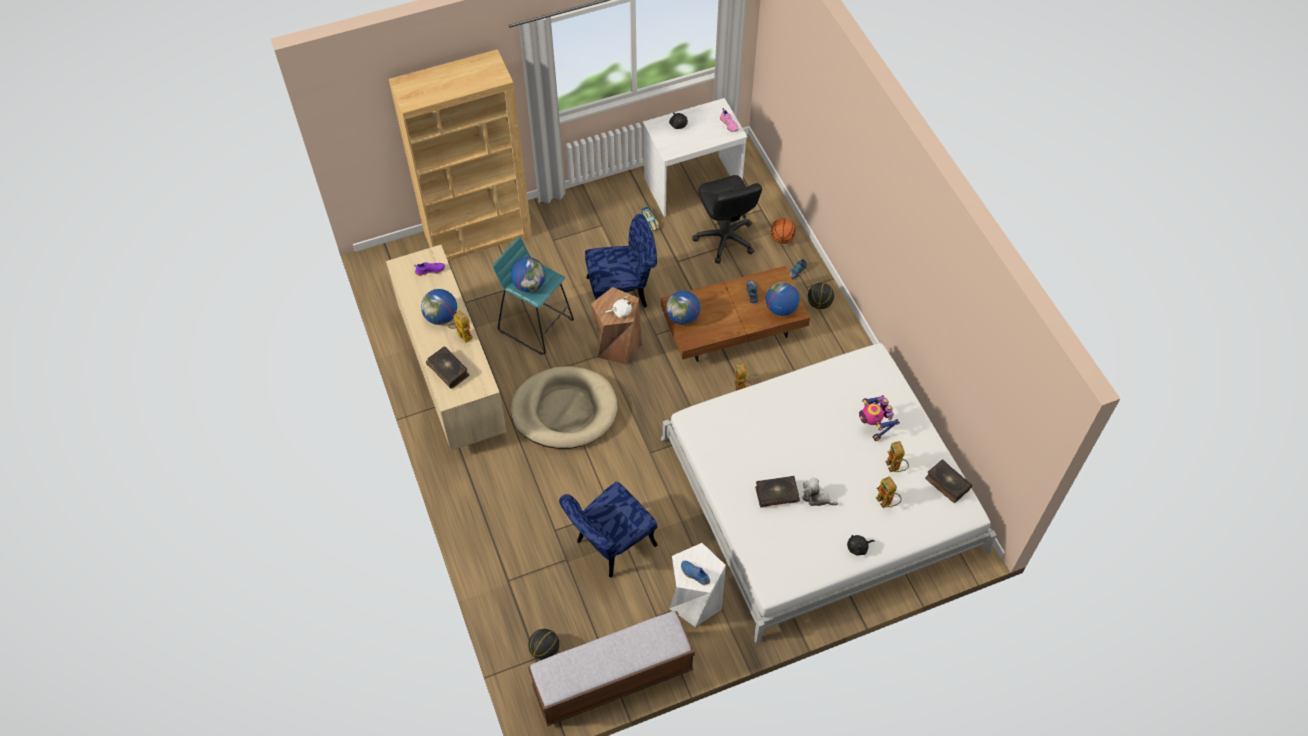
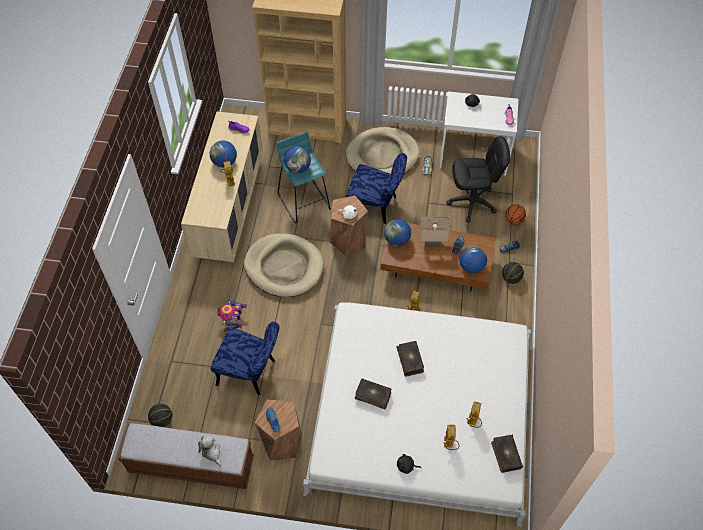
camera: 30 degrees right, 0 degrees up
(448, 370) = (204, 199): book -> book (410, 360)
(590, 231) = (382, 156): none -> beige dog bed
(610, 546) = (251, 373): blue chair -> blue chair turned 150 degrees counterclockwise
(695, 601) = (282, 442): white stool -> brown stool
(723, 303) = (432, 244): none -> beige table lamp
(725, 239) = (472, 202): black office chair -> black office chair turned 105 degrees counterclockwise
(817, 497) = (400, 413): plush toy -> plush toy (211, 452)
(873, 425) = (478, 383): toy robot -> toy robot (233, 322)

